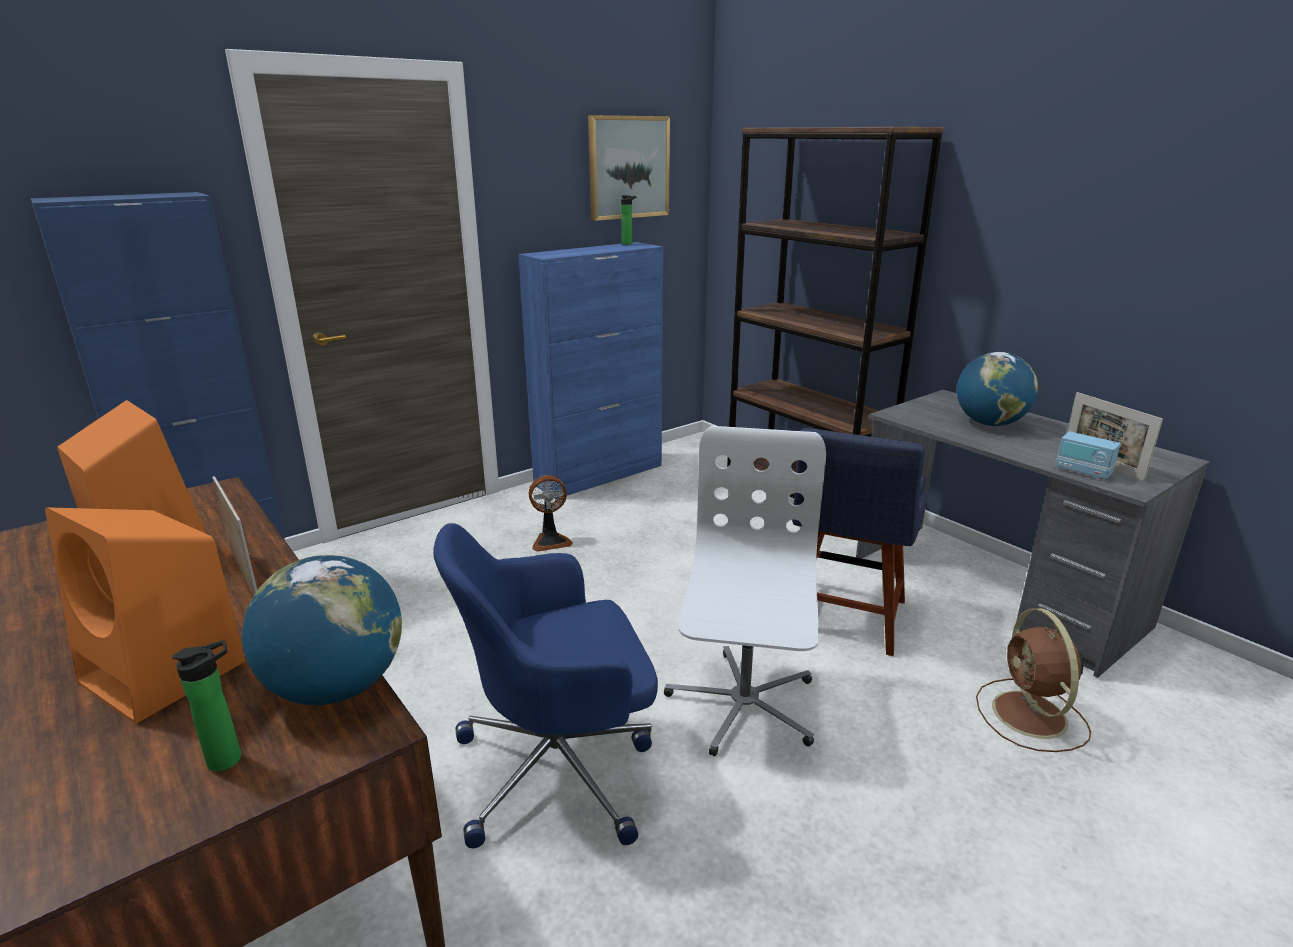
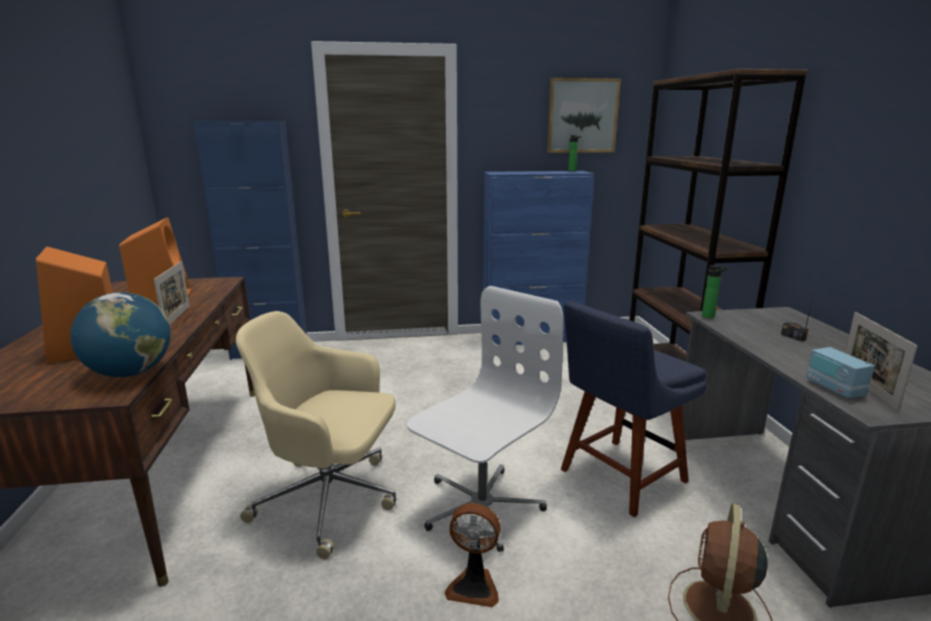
camera: 30 degrees right, 5 degrees down
(230, 758) = (51, 387): bottle -> bottle (710, 316)
(550, 541) = (459, 370): fan -> fan (474, 586)
(559, 768) = (331, 499): blue office chair -> beige office chair
(989, 423) = (793, 337): globe -> radio

